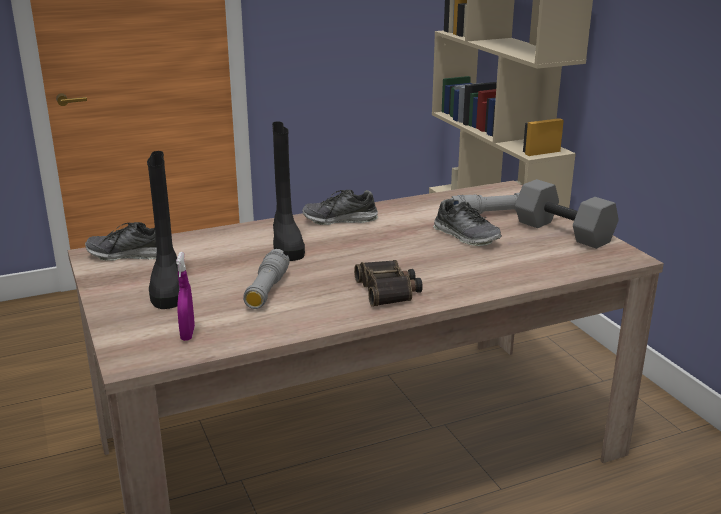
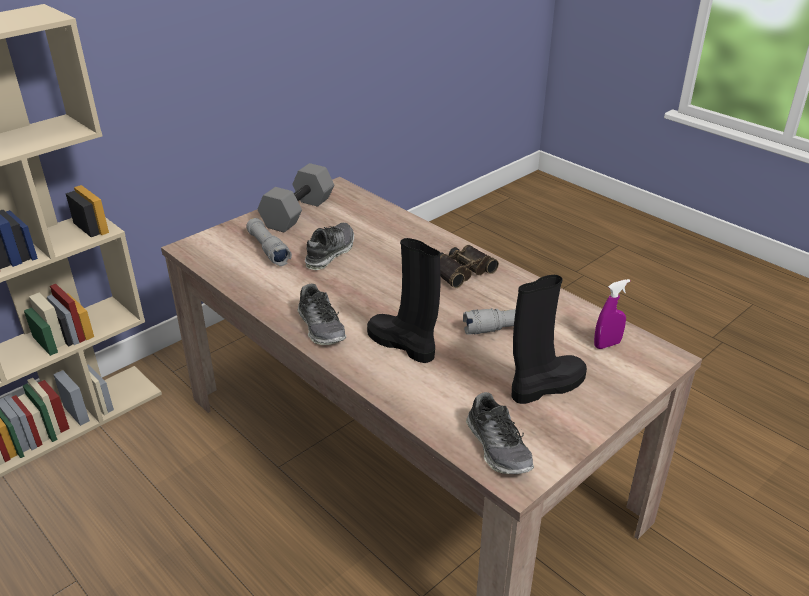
camera: 110 degrees left, 10 degrees up
(286, 244) = (403, 345): black boot -> black boot turned 105 degrees counterclockwise

